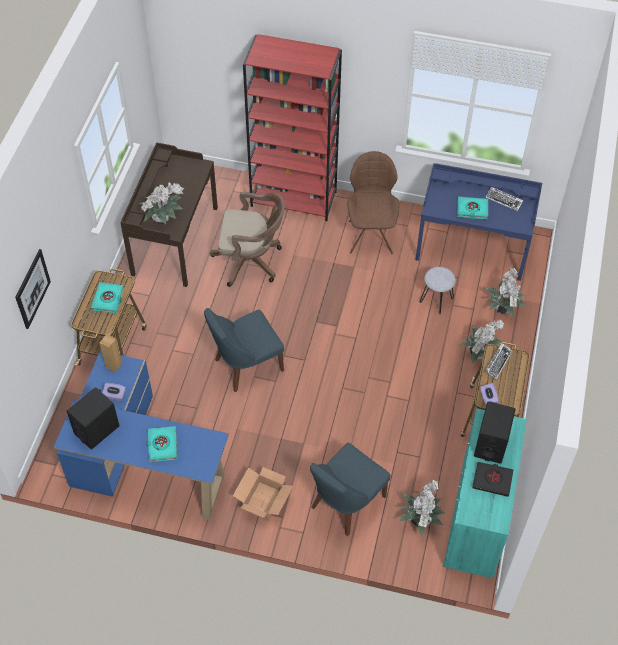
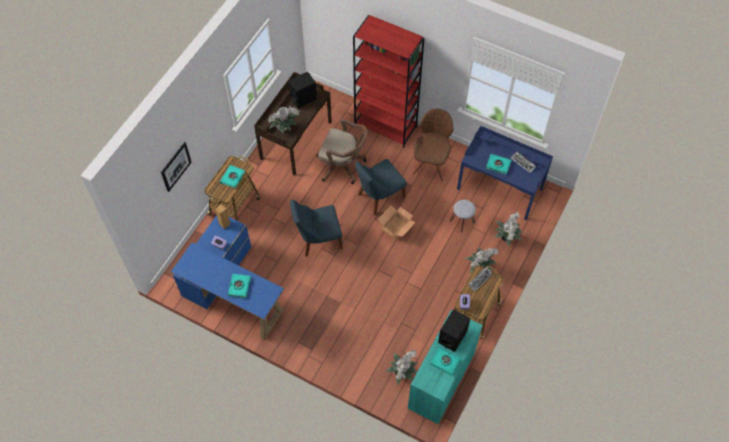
camera: 15 degrees right, 5 degrees up
(97, 430) = (201, 266): black speaker -> black speaker (303, 98)
(264, 501) = (303, 335): cardboard box -> cardboard box (396, 228)
(345, 504) = (356, 350): blue chair -> blue chair (379, 196)
(492, 480) = (445, 361): black book -> turquoise book

